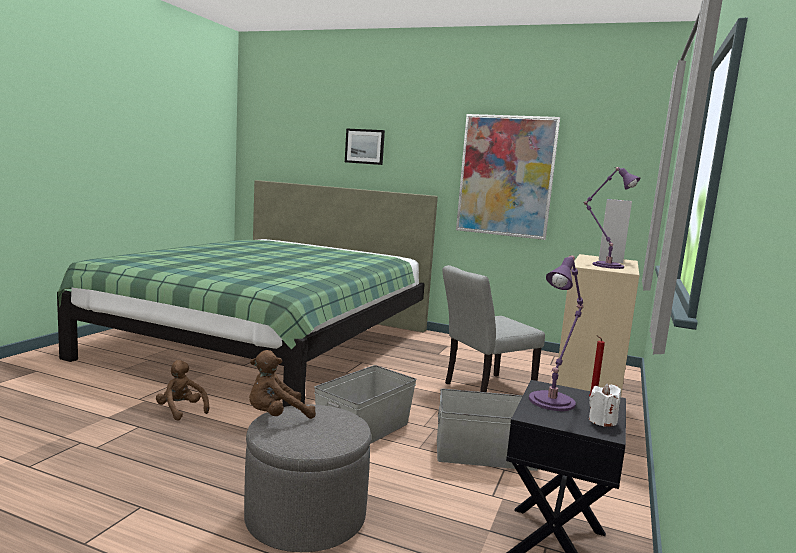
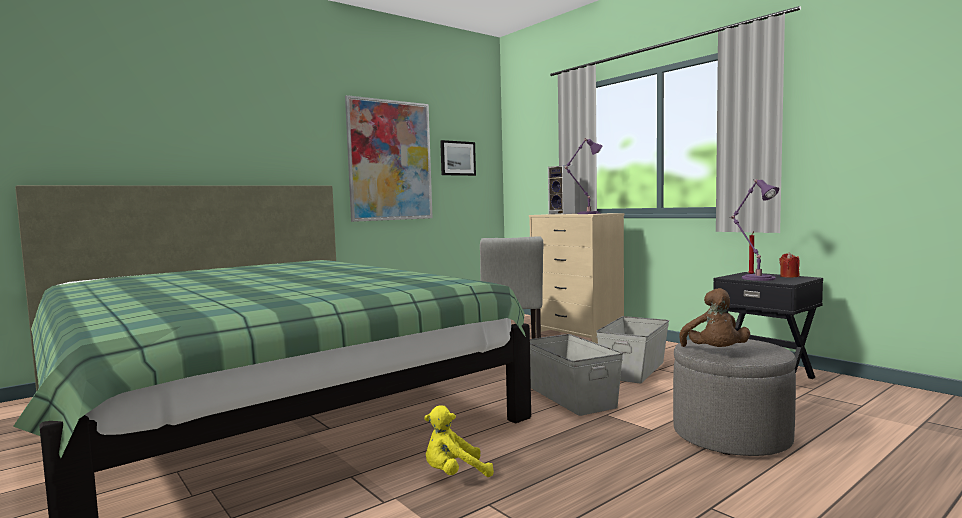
camera: 60 degrees left, 5 degrees down
(181, 410) = (454, 474): brown plush toy -> yellow plush toy
(364, 146) = (220, 129): picture -> picture (457, 158)
(602, 421) = (789, 276): white candle -> red candle

